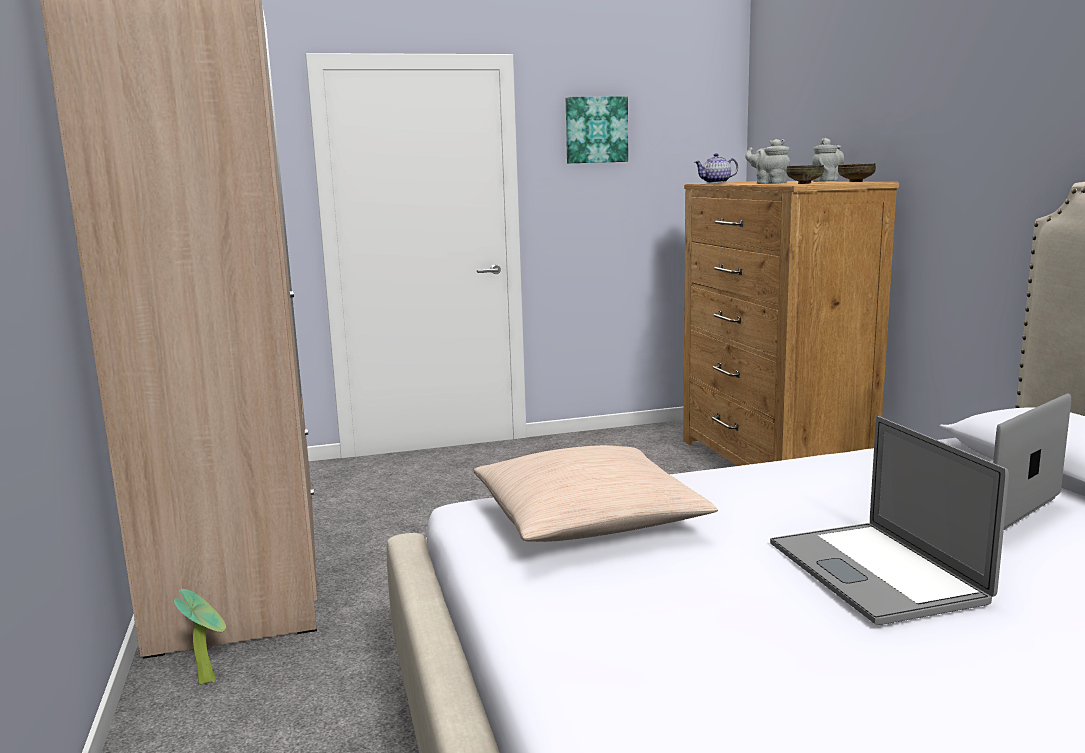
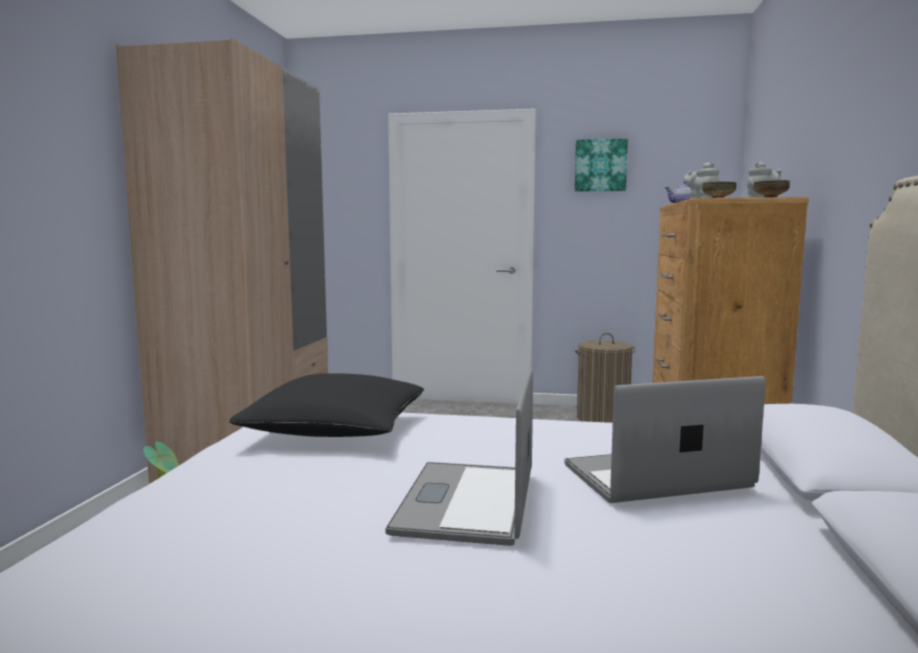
camera: 25 degrees right, 5 degrees down
(588, 520) = (336, 429): beige pillow -> black pillow
(627, 443) = (602, 419): none -> laundry basket

